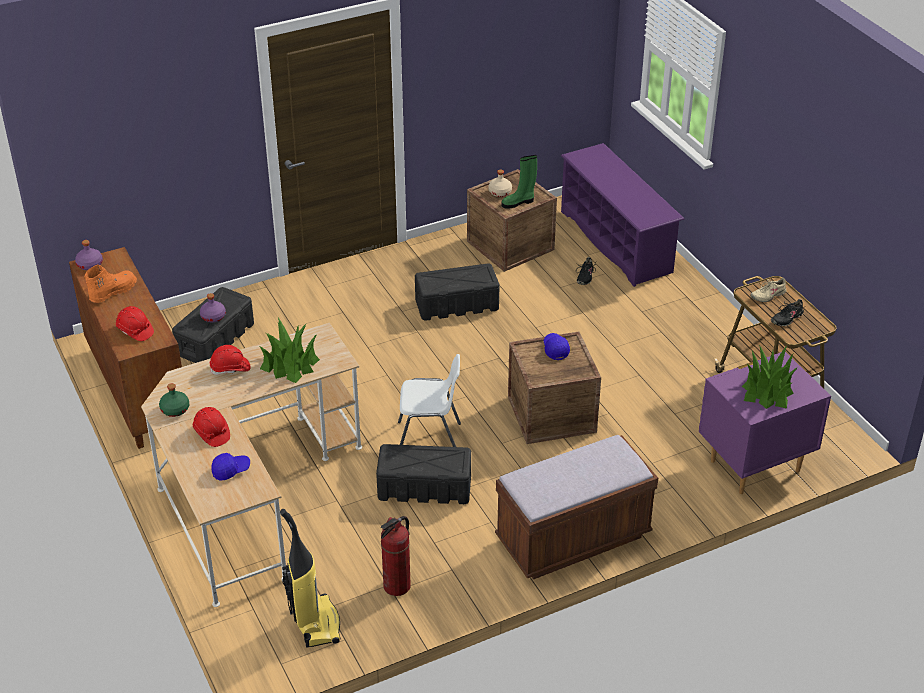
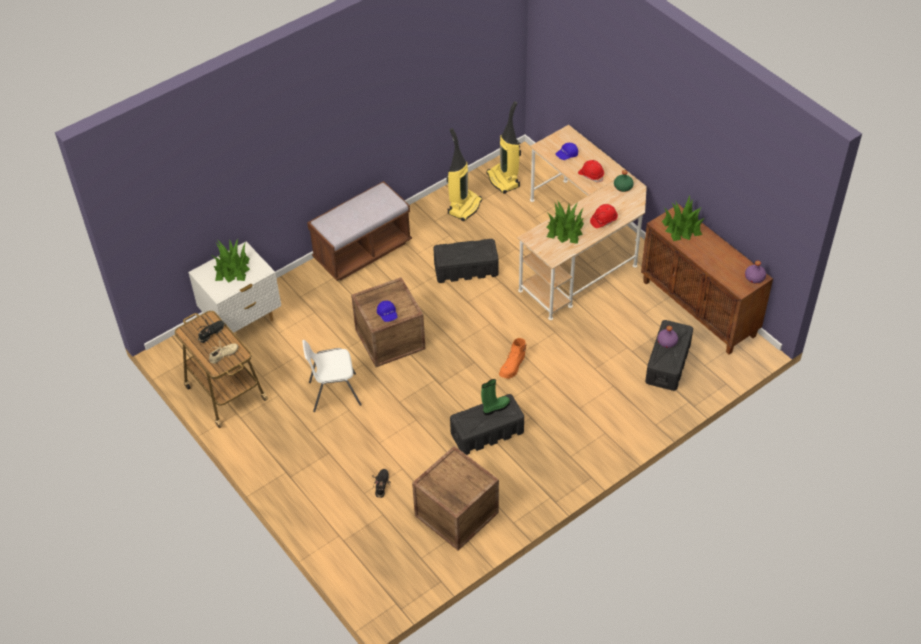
camera: 170 degrees right, 10 degrees up
(112, 292) = (720, 256): orange boot -> orange boot (513, 366)
(135, 331) = (682, 227): red hard hat -> potted plant
(397, 586) = (464, 206): fire extinguisher -> vacuum cleaner
(429, 441) = (473, 303): white chair -> white chair (334, 393)
(500, 192) = (466, 482): beige bottle -> none
(518, 202) = (446, 471): green boot -> green boot (495, 408)
(616, 242) = (357, 537): purple shoe rack -> none
(754, 465) = (242, 322): purple nightstand -> white nightstand

